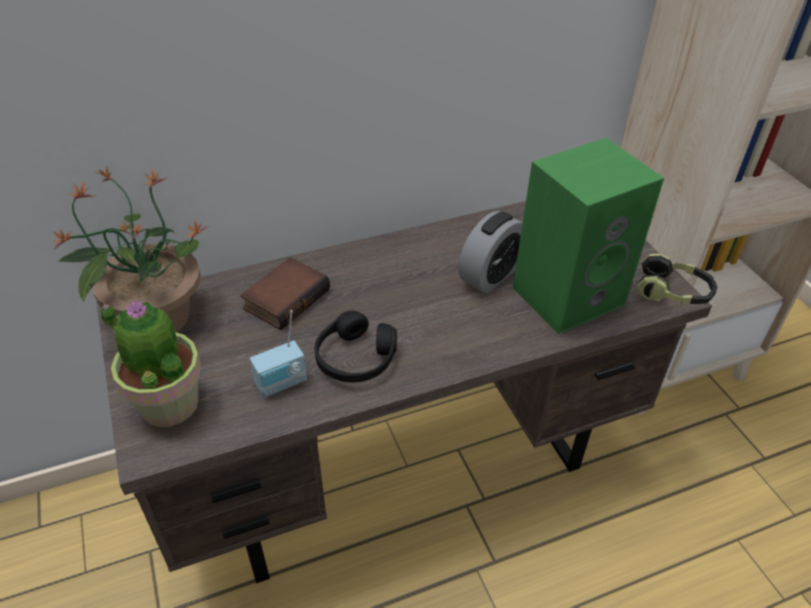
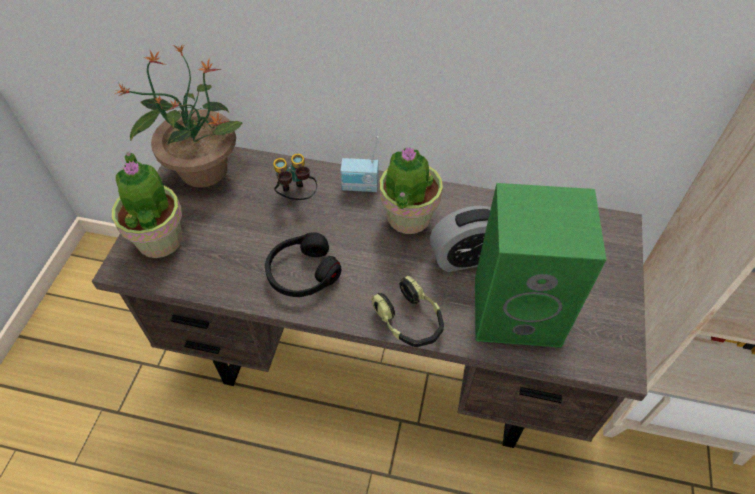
camera: 35 degrees right, 10 degrees up
(282, 384) = (238, 265): radio -> radio (360, 187)
(285, 297) = (296, 196): book -> binoculars
(411, 268) = (408, 217): none -> potted plant
(673, 292) = (619, 361): headphones -> headphones (409, 321)

